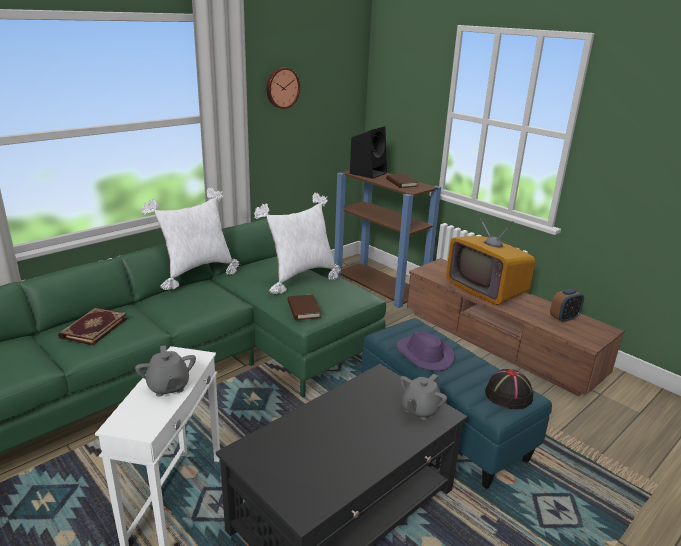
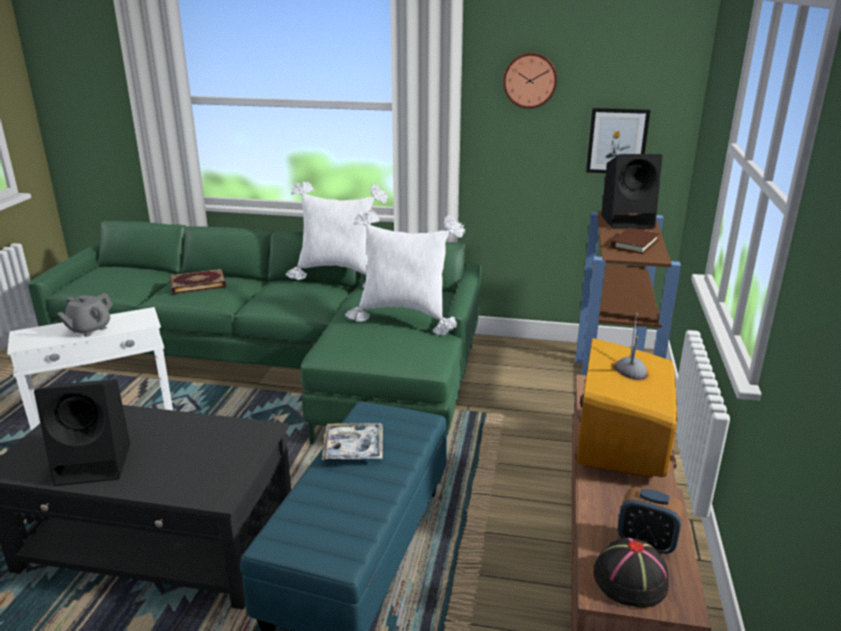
camera: 55 degrees right, 0 degrees up
(303, 309) = (339, 343): brown book -> none
(330, 124) = (617, 141): none -> picture
(348, 459) = (96, 463): none -> black speaker
(420, 409) = (216, 477): grey teapot -> none
(423, 355) = (353, 448): purple hat -> tray
(508, 395) = (326, 539): black hat -> black hat (630, 580)

